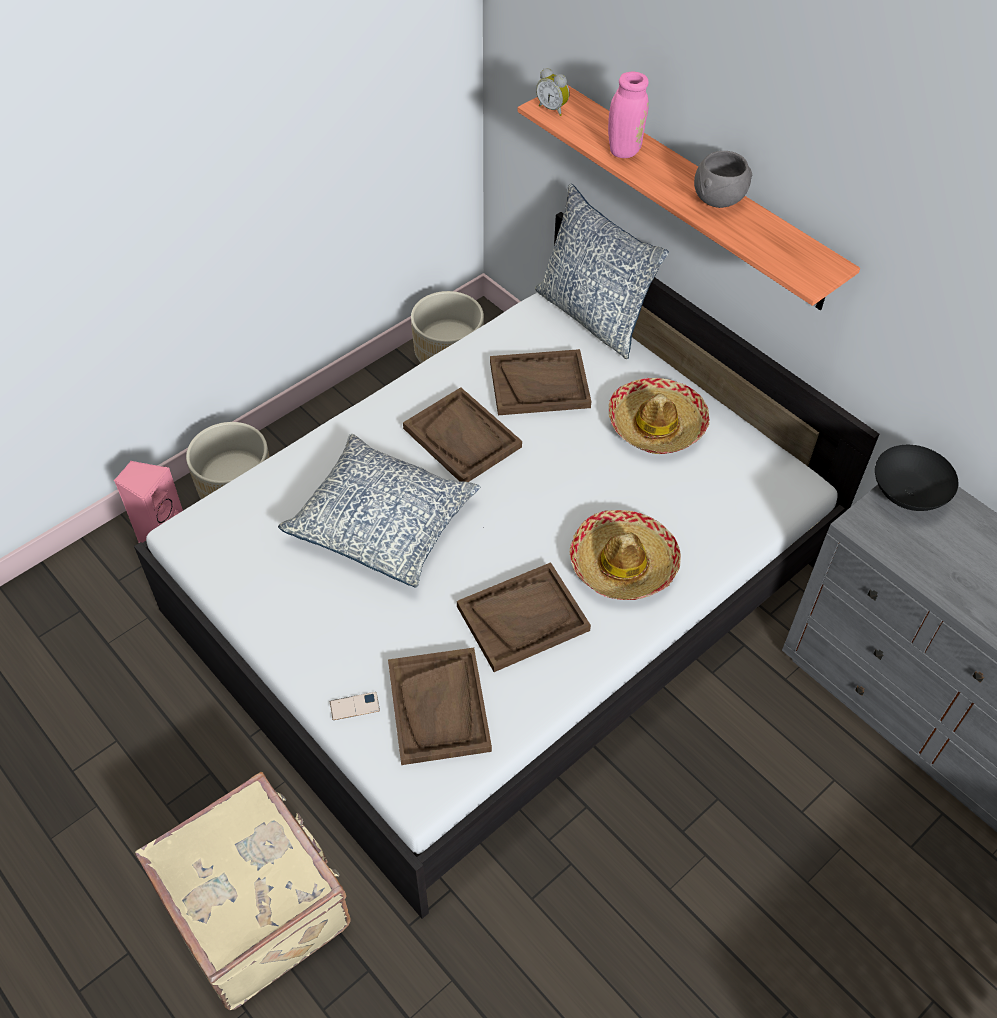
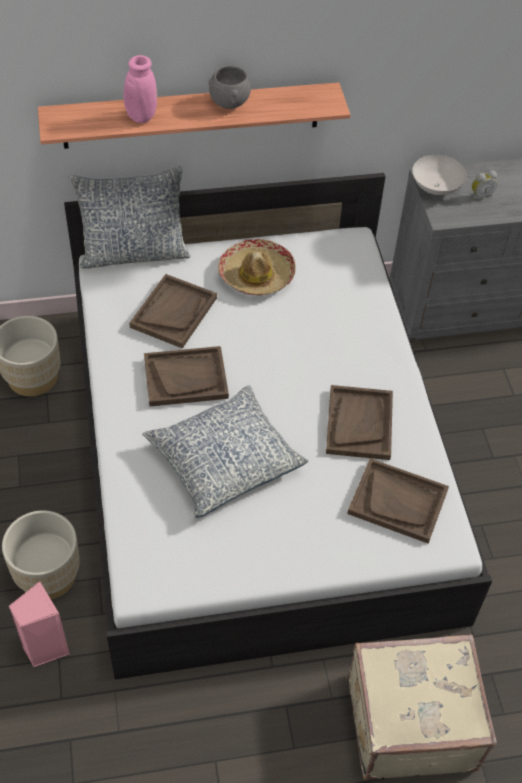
camera: 60 degrees left, 0 degrees up
(354, 706) = (367, 548): phone -> none
(553, 108) = (61, 125): alarm clock -> alarm clock (480, 195)
(623, 564) = (353, 352): hat -> none
(908, 494) = (436, 187): black bowl -> white bowl

